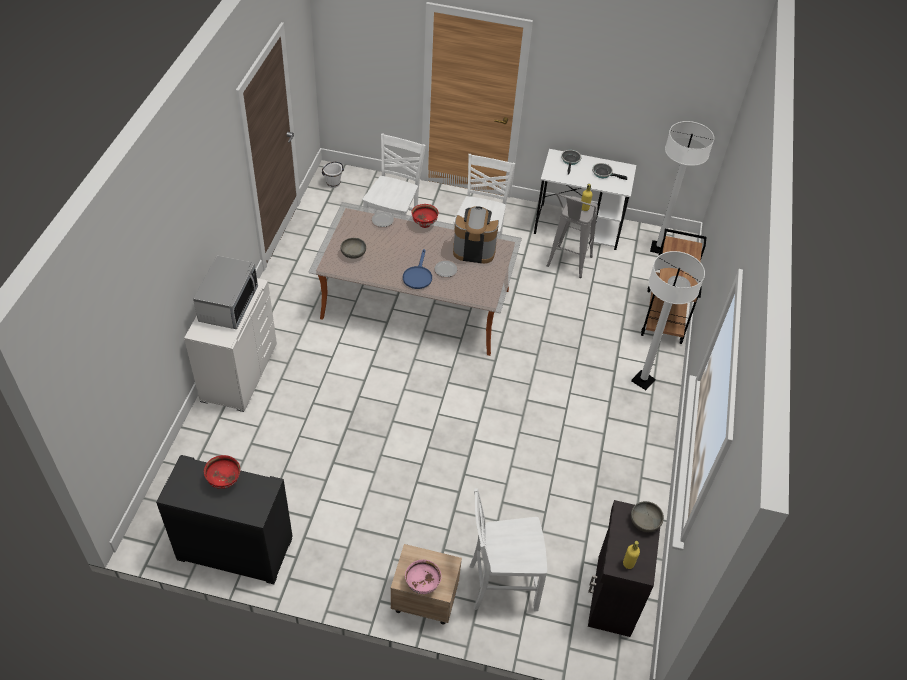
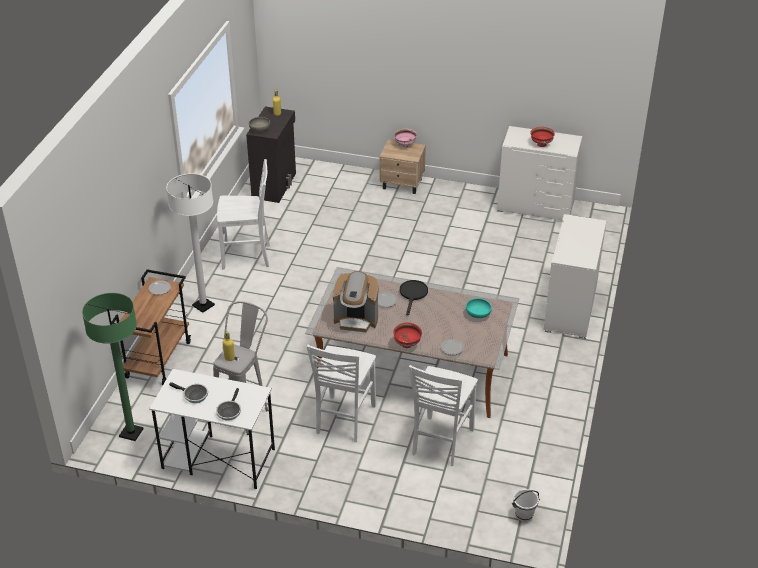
camera: 175 degrees left, 10 degrees down
(228, 304) = (579, 243): microwave -> none
(234, 549) = (536, 206): black dresser -> white dresser
(353, 253) = (478, 314): grey bowl -> turquoise bowl
(418, 276) = (413, 295): blue frying pan -> black frying pan
(501, 585) = (350, 190): white chair -> white chair (247, 256)
(658, 248) = (131, 433): white floor lamp -> green floor lamp

